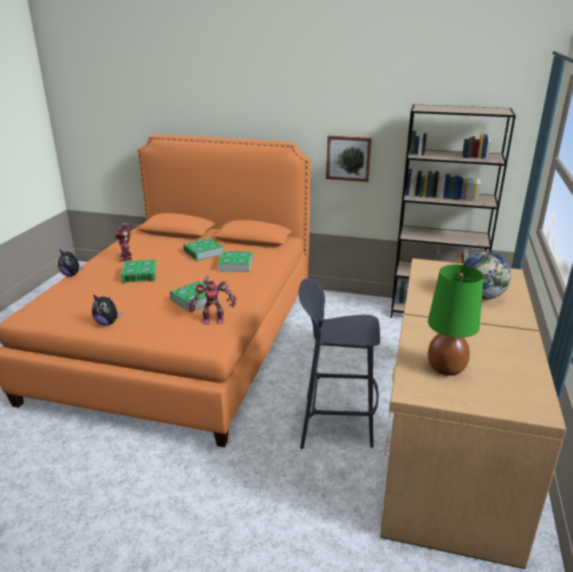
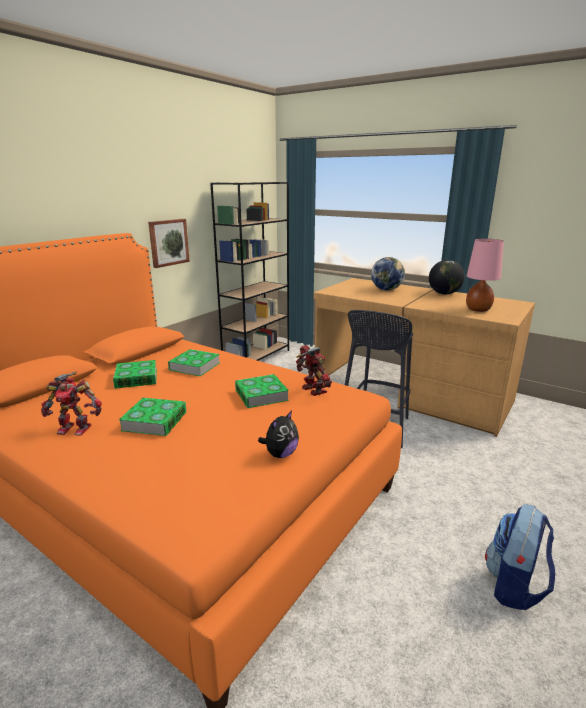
camera: 70 degrees left, 5 degrees down
(71, 275) = (74, 483): plush toy -> none
(110, 539) = (514, 586): none -> backpack
(213, 319) = (312, 390): toy robot -> toy robot turned 45 degrees counterclockwise
(446, 368) = (478, 310): green table lamp -> pink table lamp
(514, 339) = (444, 293): none -> globe

